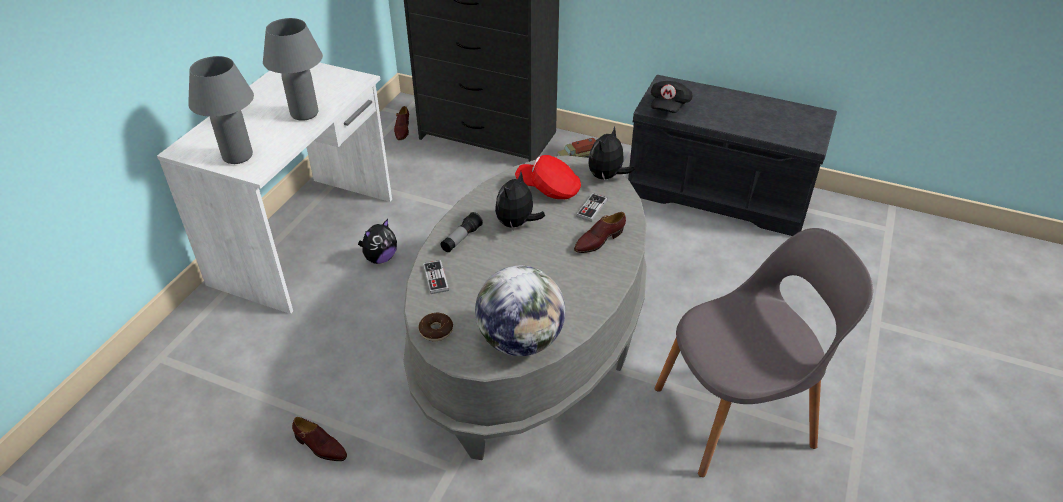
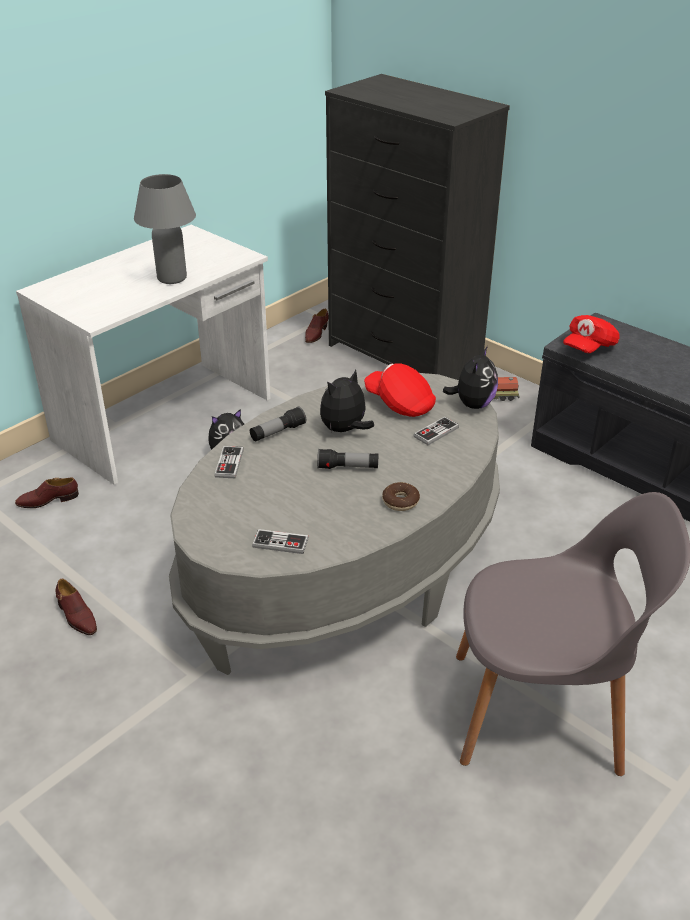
camera: 20 degrees right, 5 degrees down
(238, 156) = (86, 304): grey table lamp -> none
(436, 331) = (200, 512): donut -> donut (400, 501)
(520, 340) = (280, 543): globe -> game controller
(538, 257) = (348, 467): none -> flashlight
(598, 240) = (424, 465): brown shoe -> brown shoe (48, 500)
(607, 177) = (472, 404): plush toy -> plush toy turned 150 degrees clockwise
(668, 106) = (589, 347): black cap -> red cap

